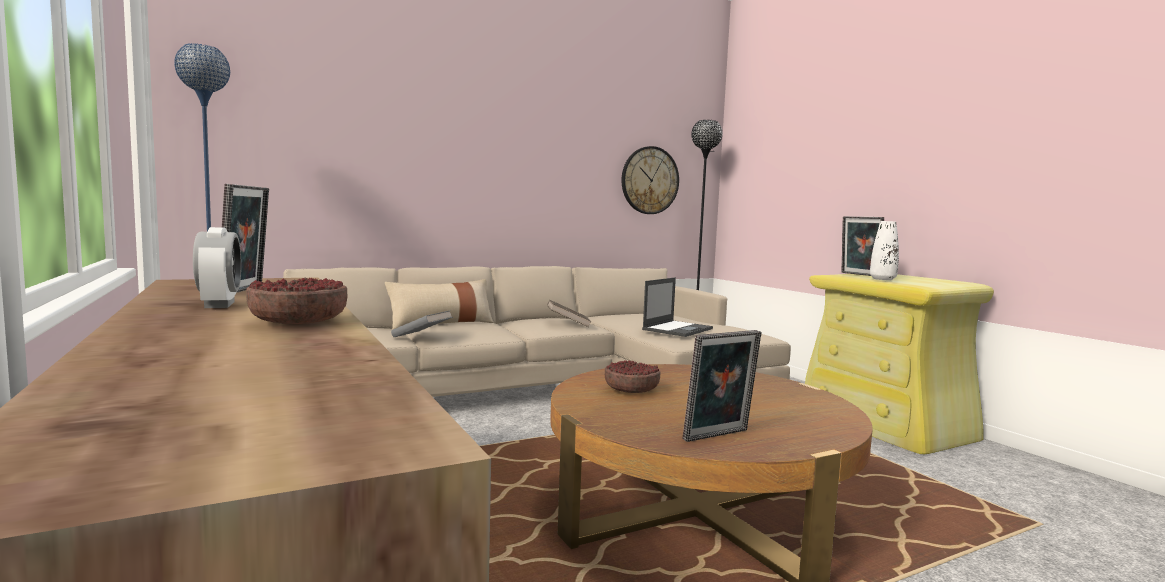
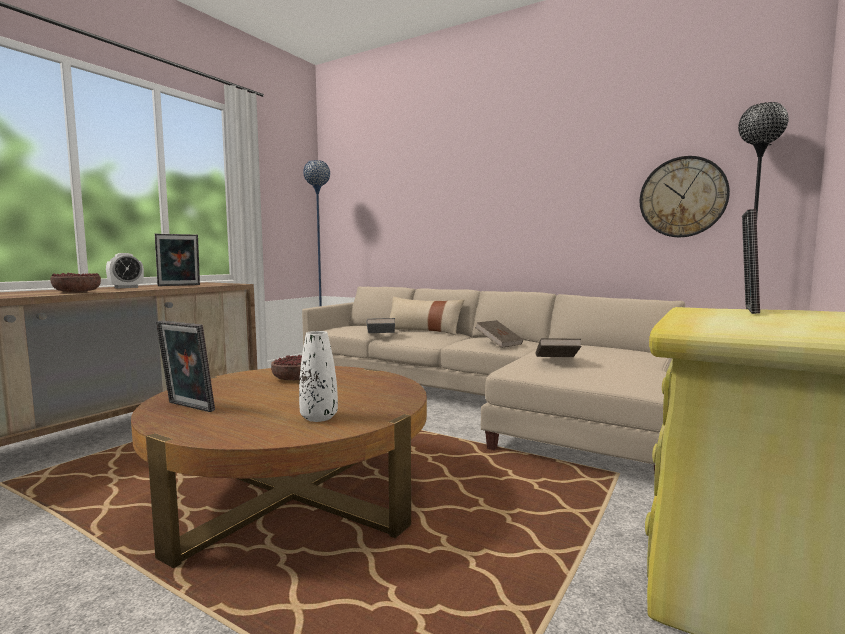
camera: 60 degrees right, 0 degrees up
(678, 329) = (556, 361): laptop -> brown book
(882, 279) = (718, 315): white vase -> white vase (319, 417)

